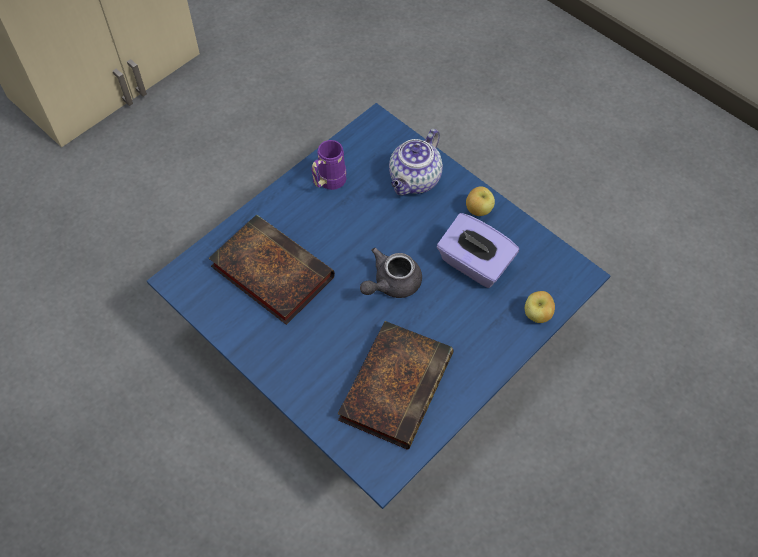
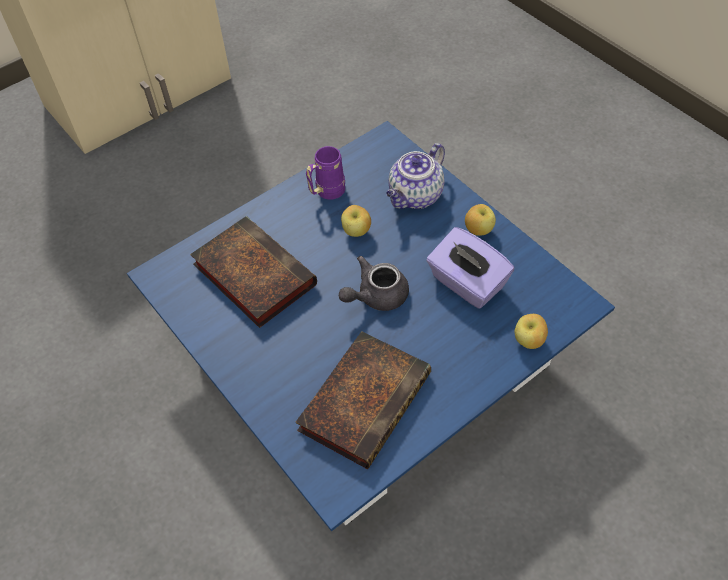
camera: 10 degrees right, 5 degrees down
(364, 220) = (357, 231): none -> apple

